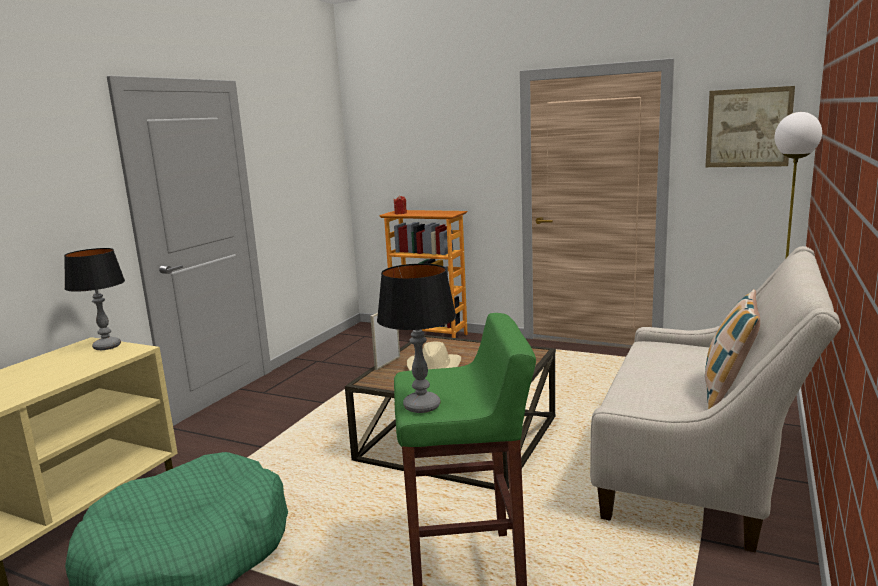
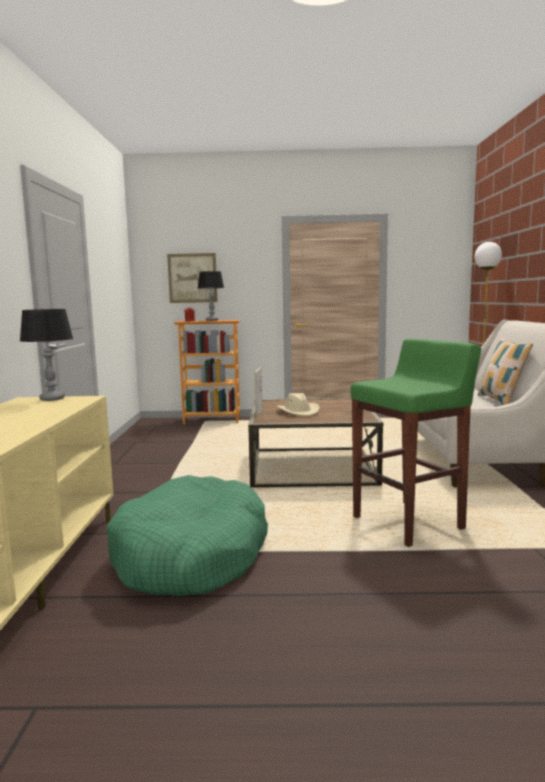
camera: 25 degrees left, 5 degrees down
(422, 406) = (410, 388): table lamp -> table lamp (212, 320)
(748, 128) = (434, 260): picture -> picture (192, 278)

